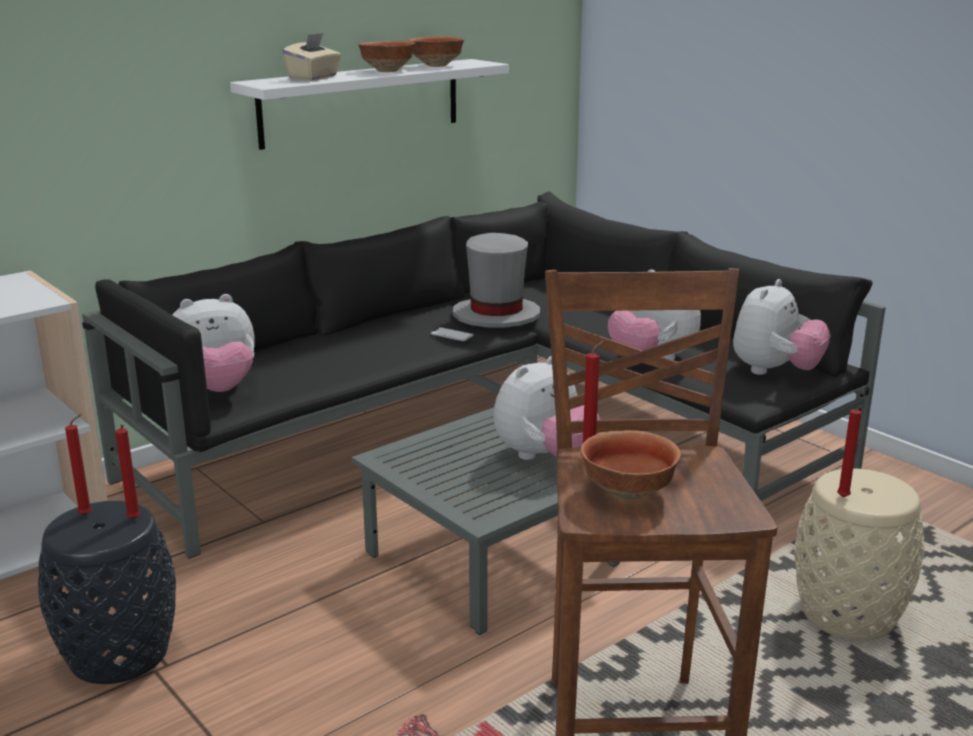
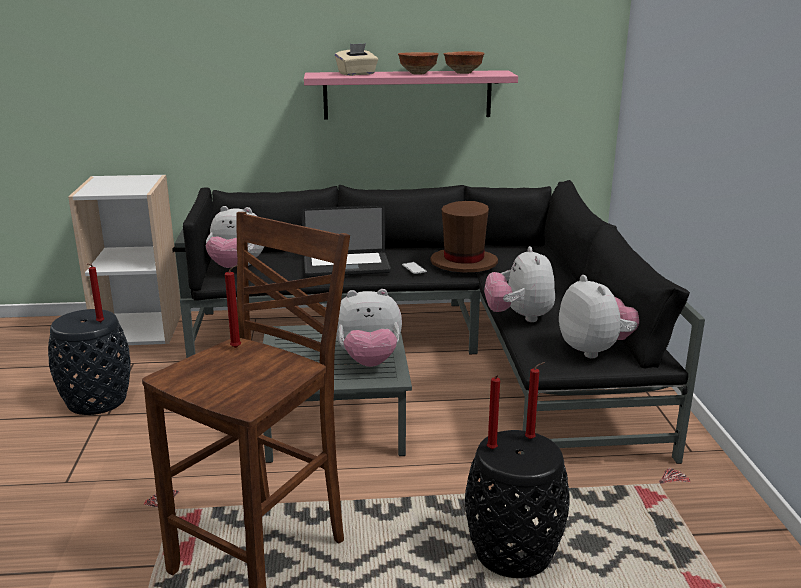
camera: 35 degrees right, 0 degrees up
(88, 514) = (87, 314): red candle -> red candle (531, 439)
(361, 102) = (407, 94): white shelf -> pink shelf
(366, 352) = (346, 266): none -> laptop
(496, 315) = (463, 263): grey hat -> brown hat
(626, 492) = (215, 371): bowl -> none
(774, 371) = (595, 350): plush toy -> plush toy turned 90 degrees counterclockwise
(848, 614) = (513, 552): beige stool -> black stool

